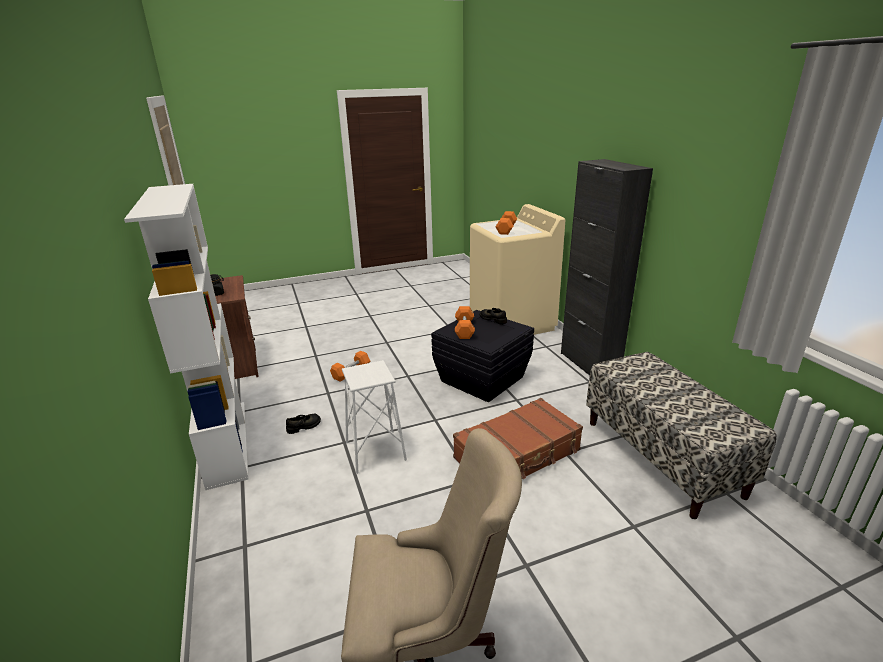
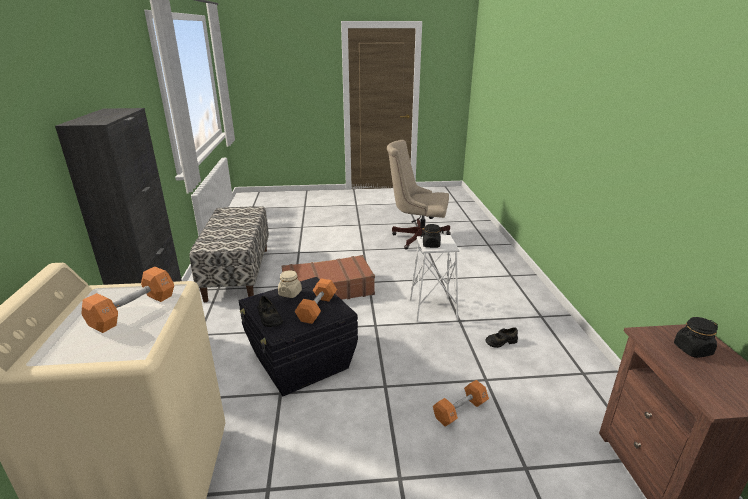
camera: 165 degrees left, 0 degrees up
(226, 441) = (571, 340): white bookcase -> none
(375, 369) = (431, 245): none -> black jar
(497, 336) = (290, 293): none -> beige jar

